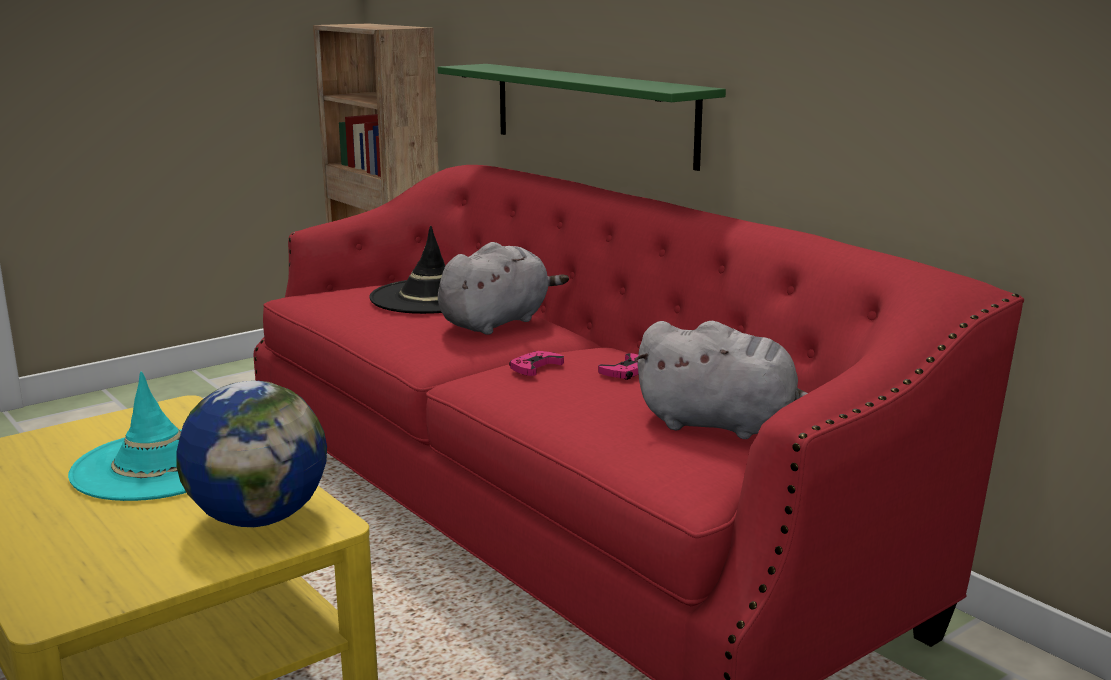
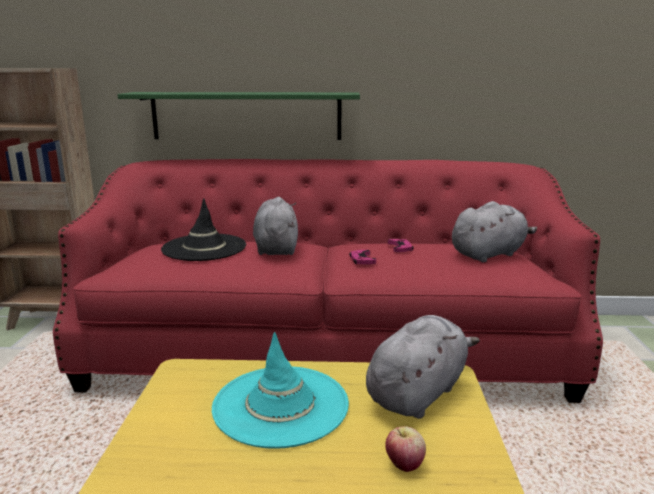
camera: 50 degrees left, 0 degrees up
(99, 550) = (404, 465): none -> apple
(259, 518) = (418, 393): globe -> grey plush toy

